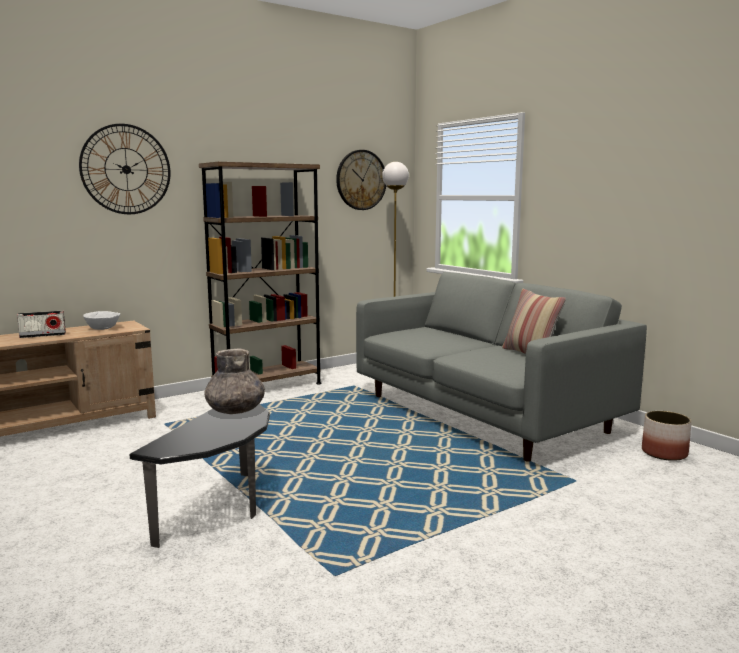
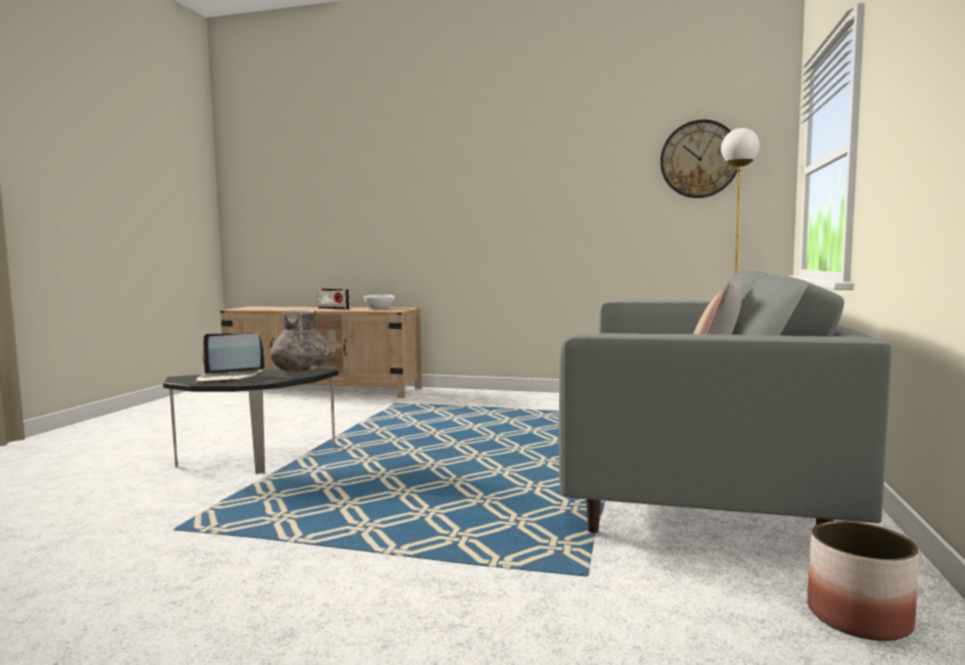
camera: 50 degrees right, 5 degrees down
(126, 169) = (422, 166): wall clock -> none
(207, 434) = (230, 378): none -> laptop
(267, 386) = (540, 397): brown bookcase -> none

